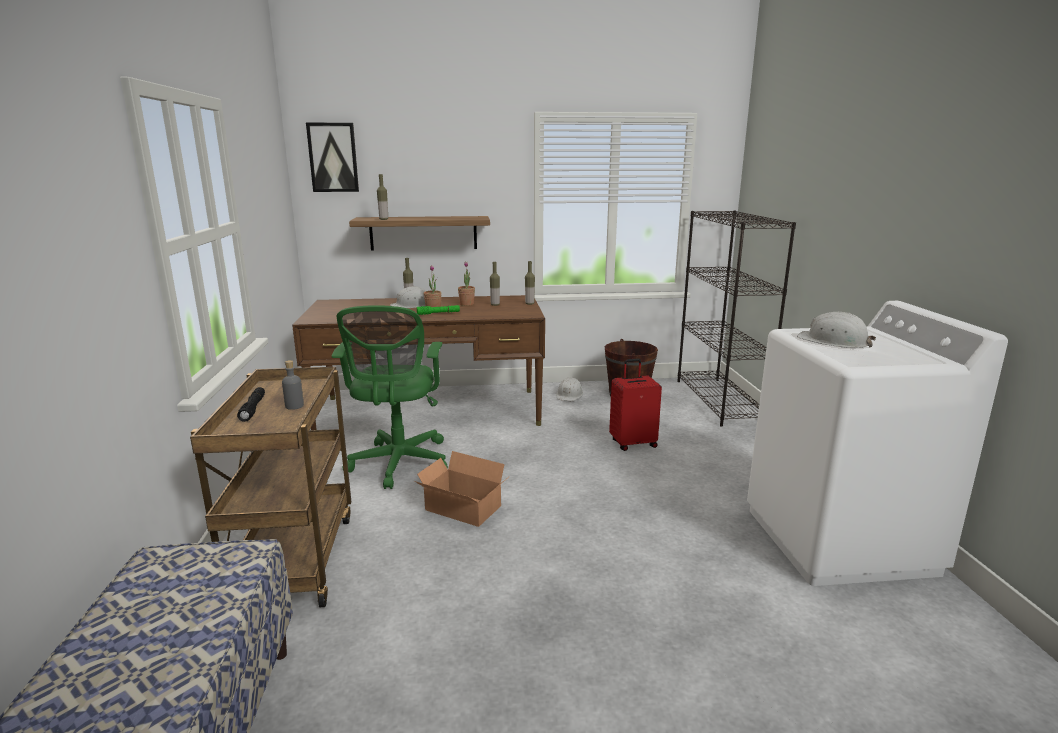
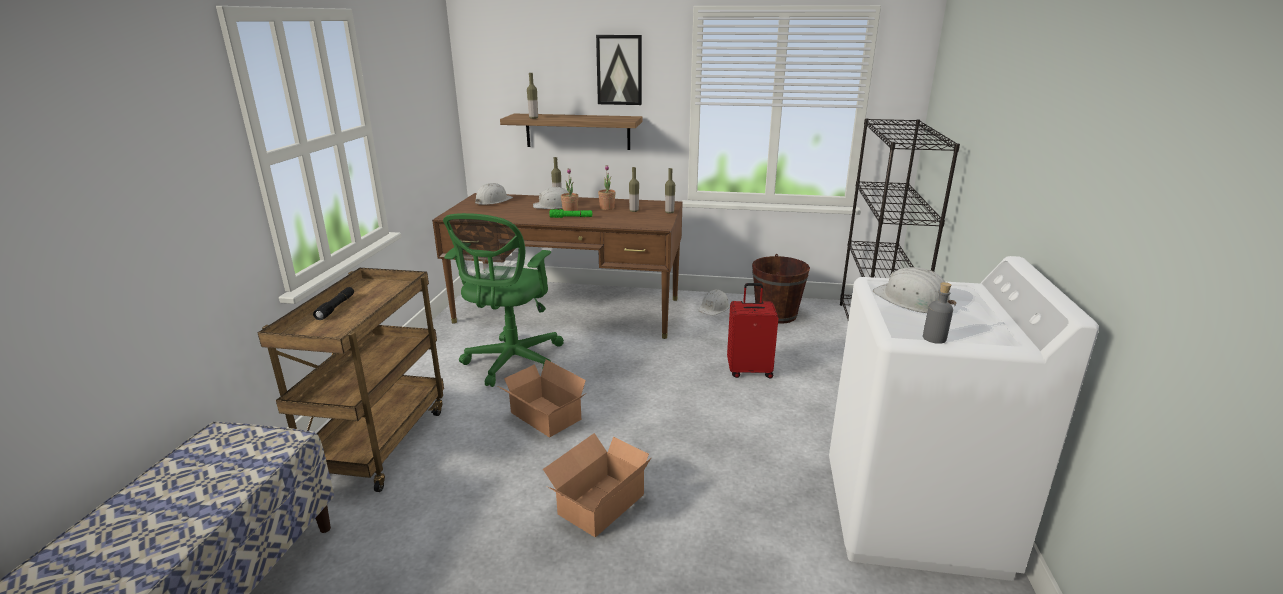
camera: 15 degrees right, 5 degrees up
(294, 406) = (370, 308): grey bottle -> grey bottle (934, 338)
(333, 157) = (493, 54): picture -> picture (619, 70)
(344, 305) = (493, 201): none -> white hard hat
(562, 578) = (597, 504): none -> cardboard box

